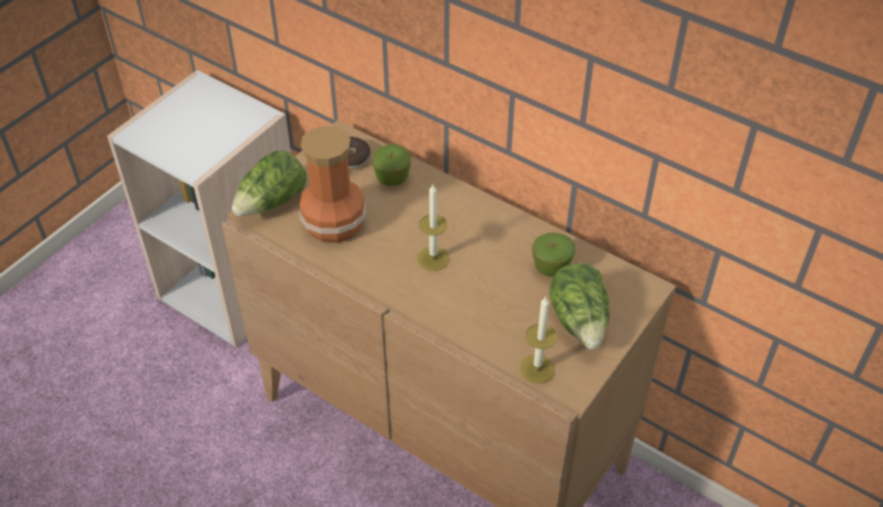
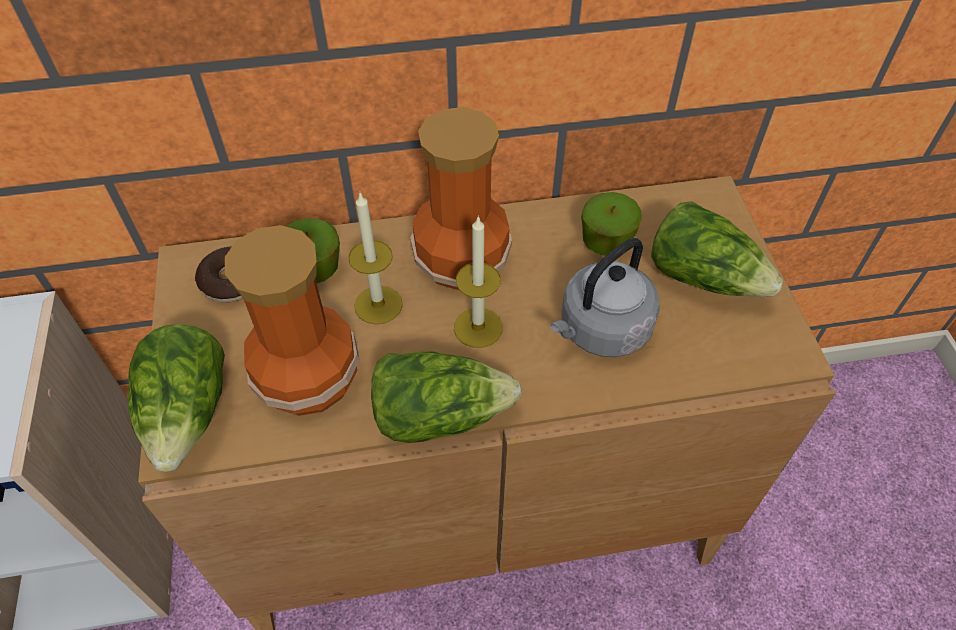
camera: 45 degrees left, 5 degrees up
(369, 280) = (439, 414): none -> lettuce
(467, 221) = (462, 257): none -> vase
(489, 304) = (601, 331): none -> grey kettle
(537, 369) = (735, 363): candle -> candle (378, 305)

